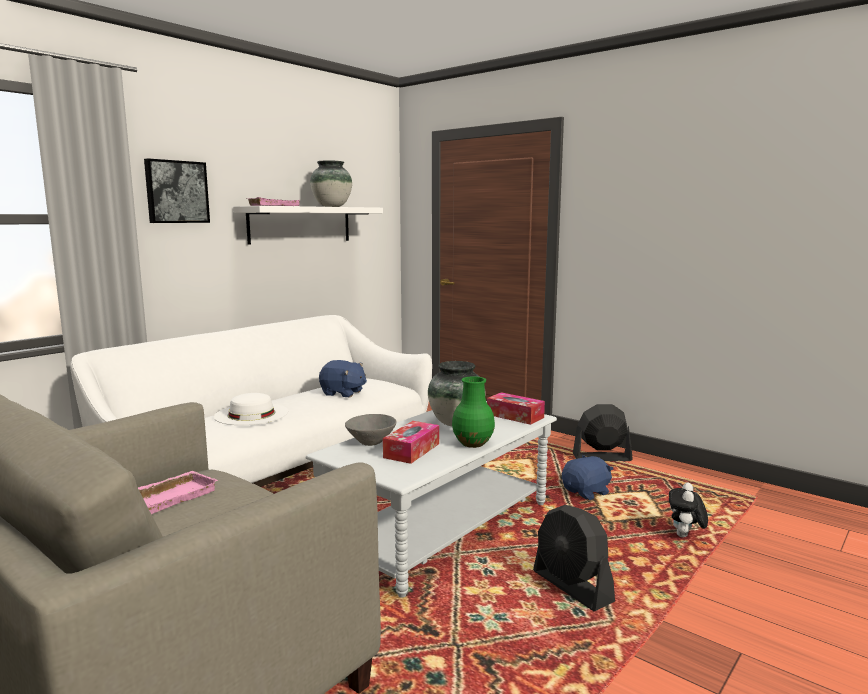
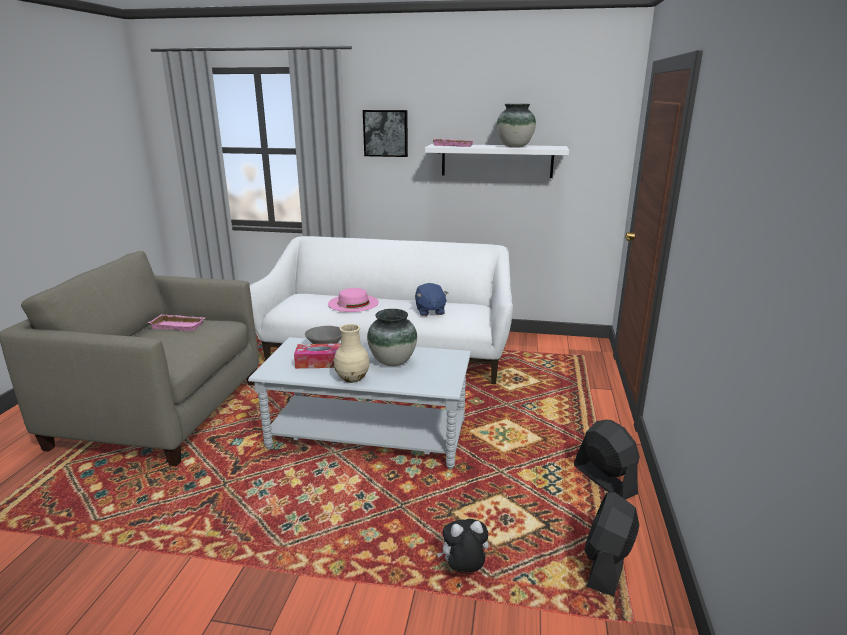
camera: 60 degrees right, 10 degrees up
(251, 414) = (353, 303): white hat -> pink hat
(472, 443) = (352, 378): green vase -> beige vase
(515, 416) = (438, 379): tissue box -> none
(572, 587) = (322, 516): black fan -> black fan (606, 564)
(586, 492) = (503, 488): blue plush toy -> none

